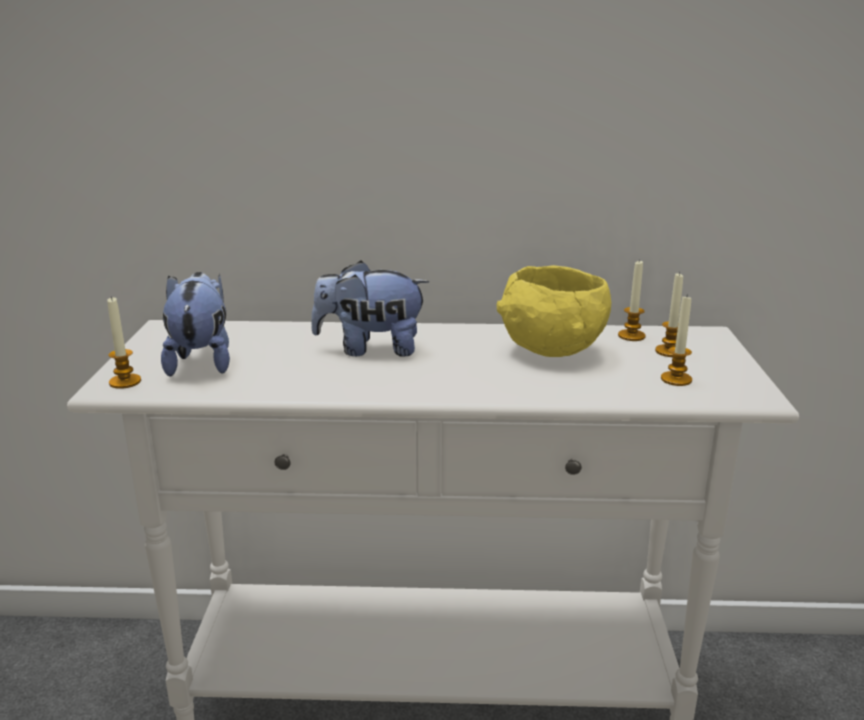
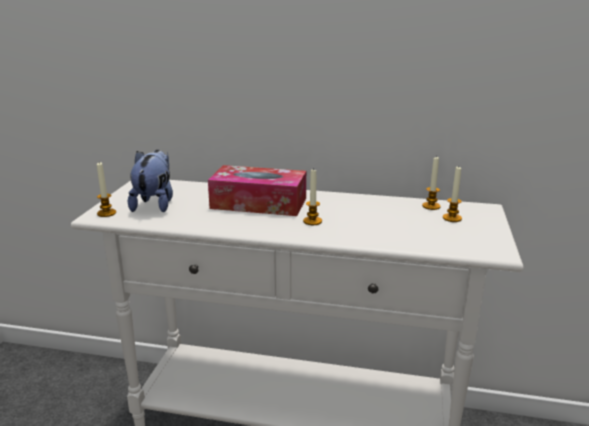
camera: 10 degrees right, 0 degrees up
(370, 349) = (258, 203): plush toy -> tissue box
(552, 351) = (373, 213): yellow bowl -> none
(676, 379) = (447, 237): candle -> candle (312, 221)

